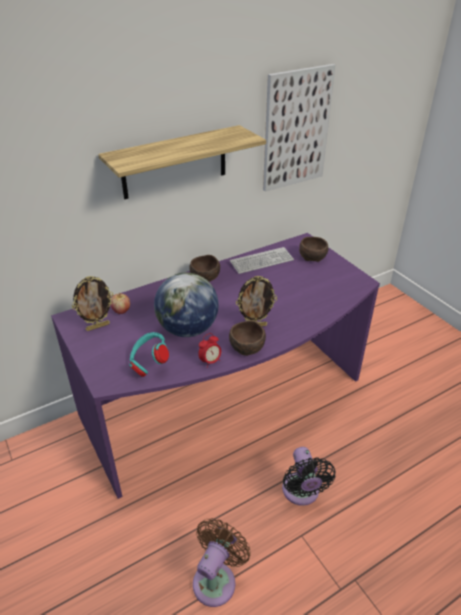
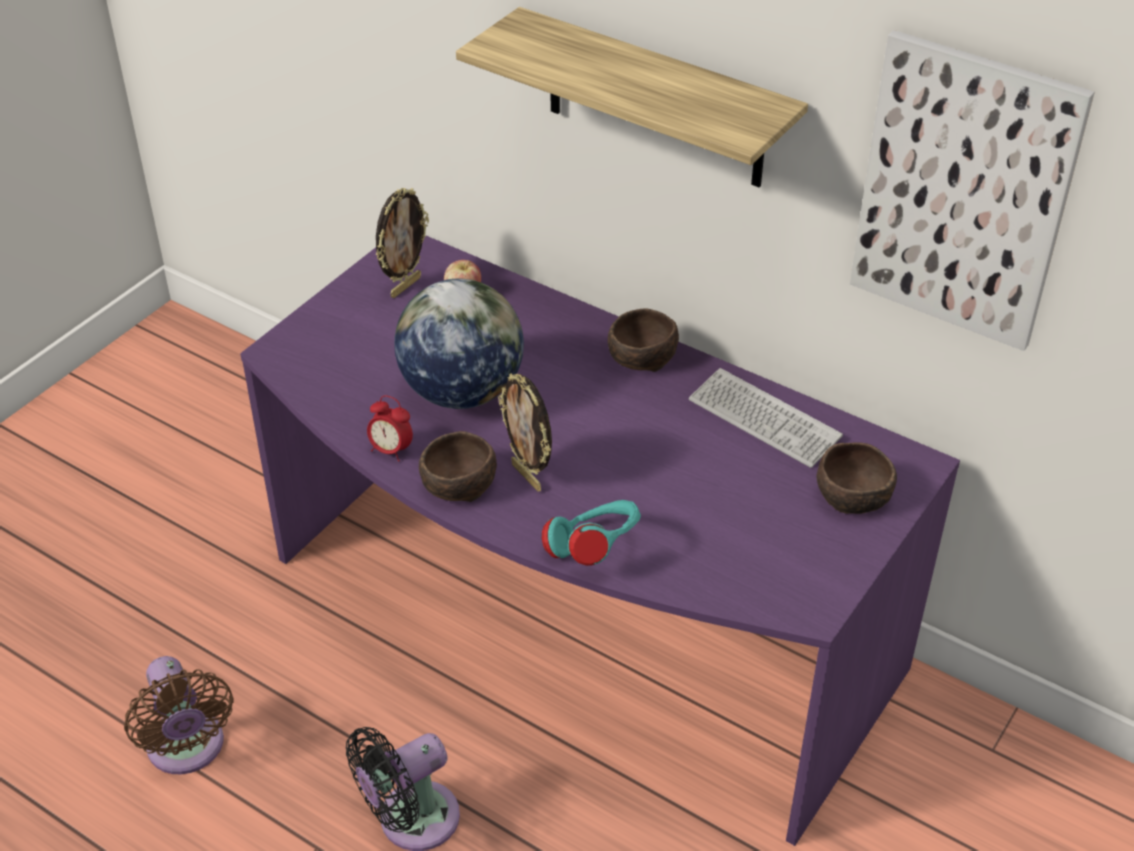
camera: 65 degrees right, 5 degrees up
(98, 326) = (405, 286): picture frame -> picture frame turned 90 degrees counterclockwise
(149, 364) = (345, 380): turquoise headphones -> turquoise headphones (594, 551)
(217, 579) = (187, 749): brown fan -> brown fan turned 60 degrees clockwise

